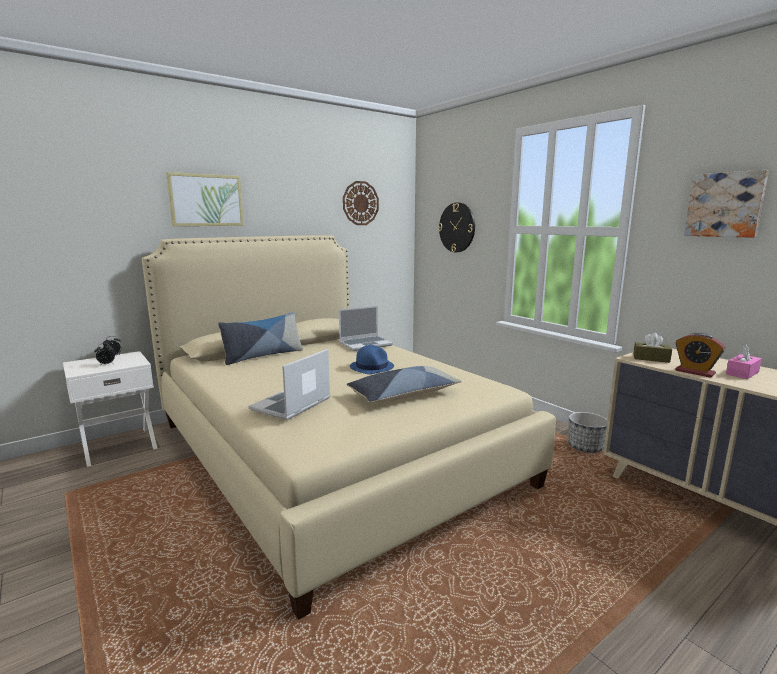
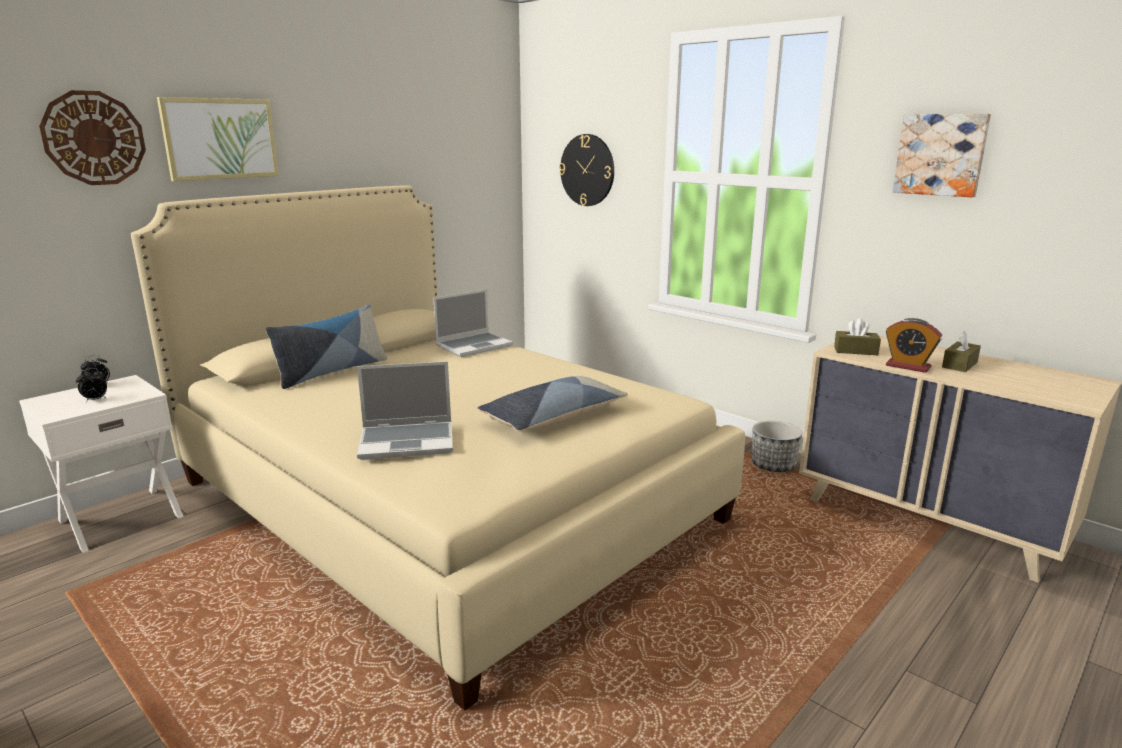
camera: 10 degrees left, 5 degrees up
(291, 405) = (408, 442): laptop -> laptop turned 120 degrees counterclockwise
(360, 203) = (445, 134): wall clock -> wall clock (94, 138)
(372, 367) = (496, 379): blue hat -> none
(742, 373) = (959, 365): pink tissue box -> brown tissue box

